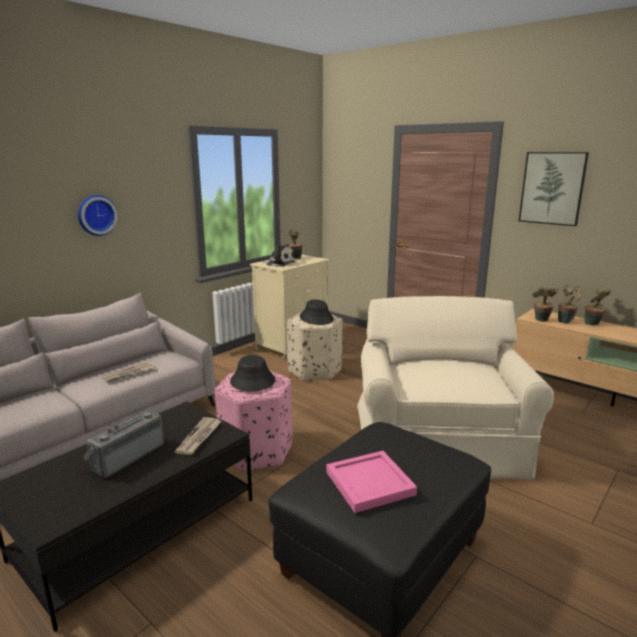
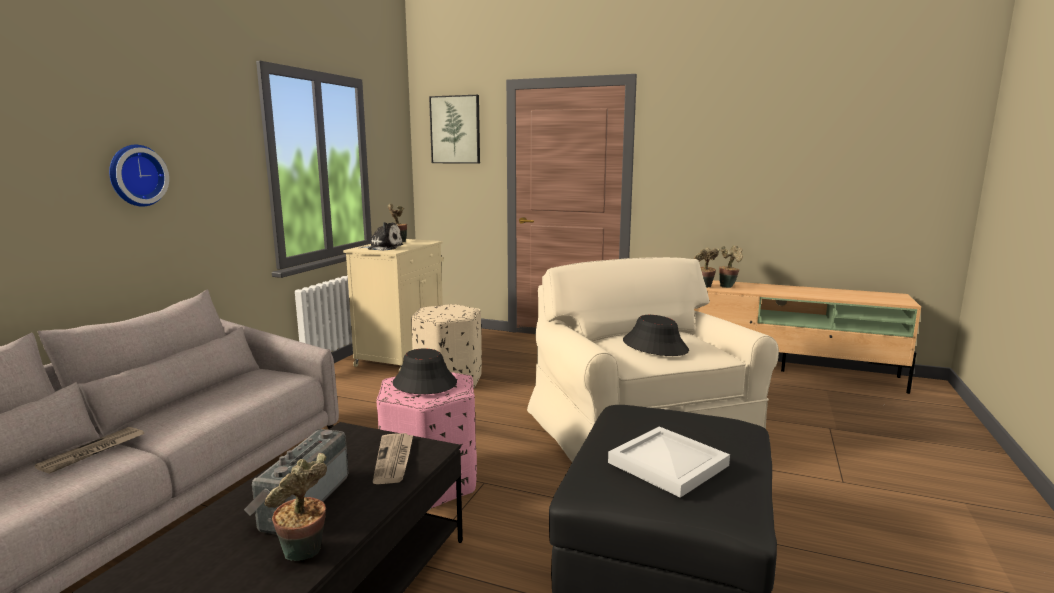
camera: 20 degrees left, 5 degrees down
(128, 374) = (221, 403): newspaper -> newspaper (92, 452)
(316, 318) = (449, 310): black hat -> black hat (655, 346)
(371, 483) = (670, 464): pink tray -> white tray
(552, 188) = (695, 145): picture -> picture (455, 130)
(592, 324) = (754, 286): potted plant -> potted plant (304, 555)

